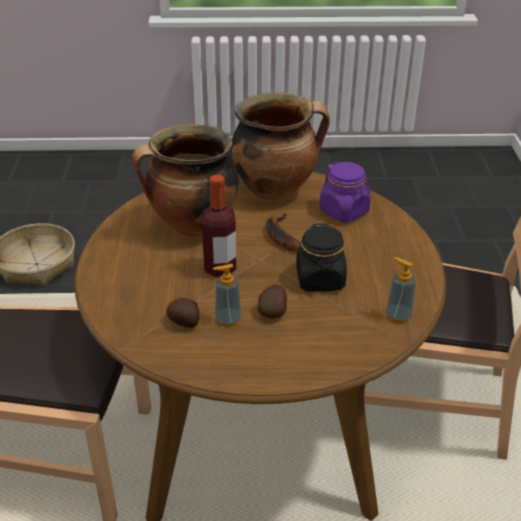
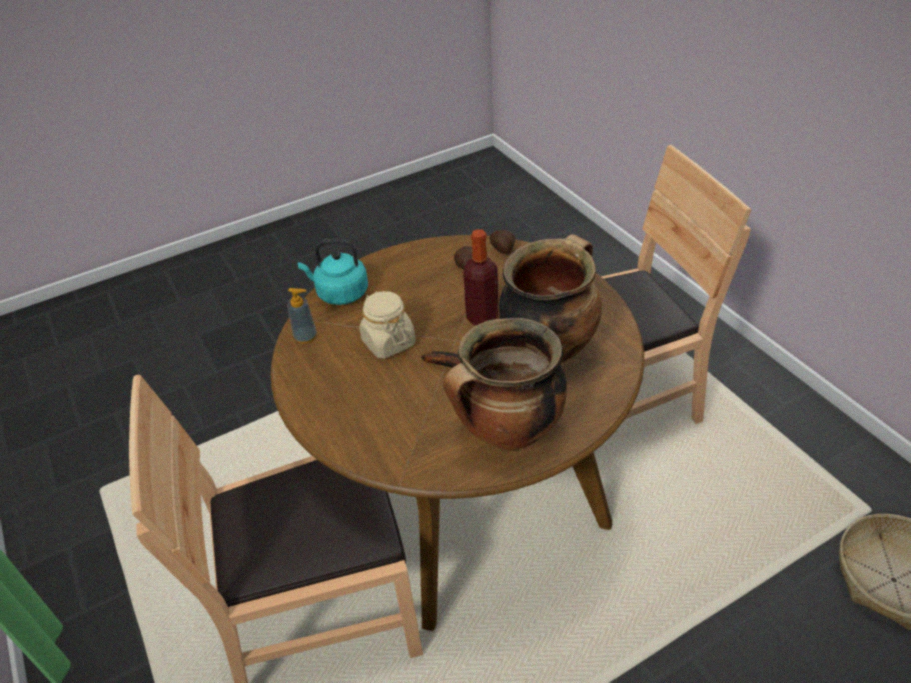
camera: 155 degrees right, 5 degrees up
(228, 319) = (439, 282): soap dispenser -> none
(273, 311) = (410, 301): potato -> potato (503, 249)
(320, 280) = (388, 342): black jar -> beige jar
(341, 351) = (340, 293): none -> turquoise kettle
(344, 211) = (410, 433): purple jar -> none

